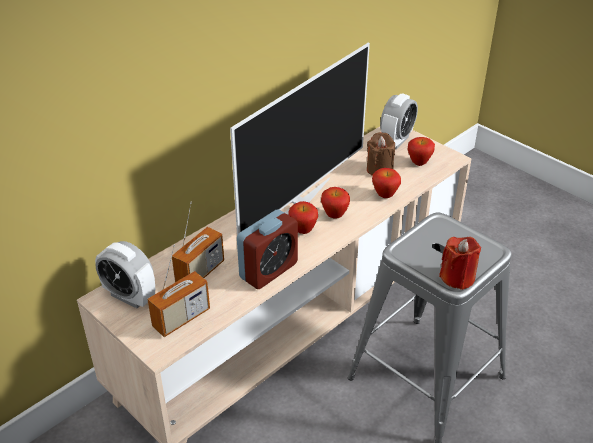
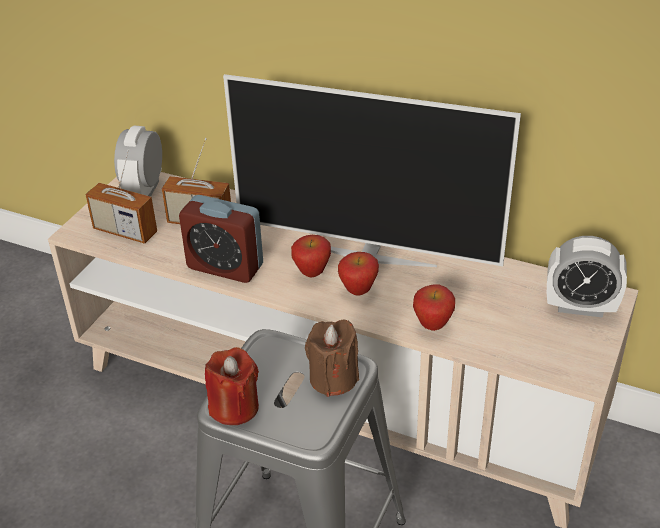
camera: 70 degrees right, 0 degrees up
(379, 169) = (492, 307): brown candle -> brown candle (333, 378)
(419, 163) = (540, 342): apple -> none

